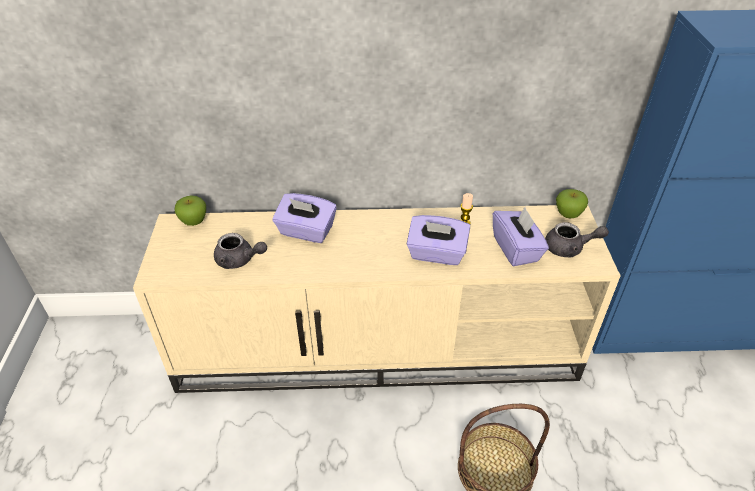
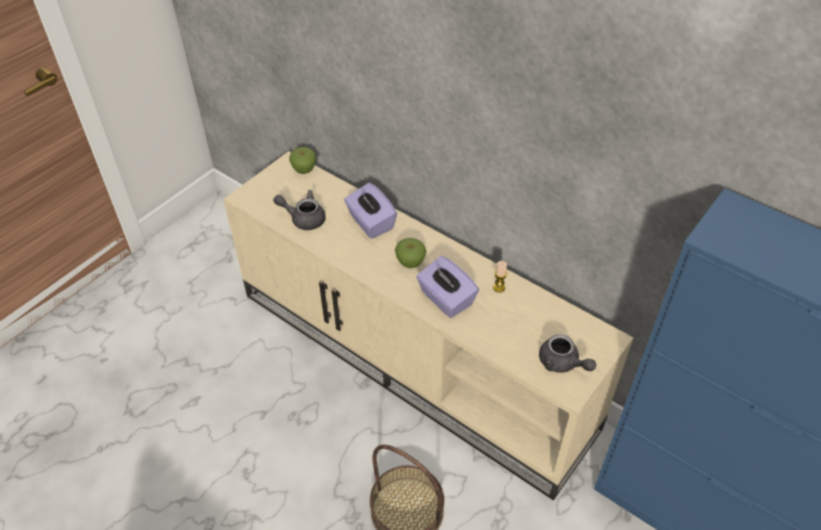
camera: 40 degrees right, 5 degrees up
(239, 260) = (303, 218): grey teapot -> grey teapot turned 135 degrees clockwise
(516, 249) = (515, 335): purple tissue box -> none
(568, 214) = (601, 335): apple -> apple (410, 263)

